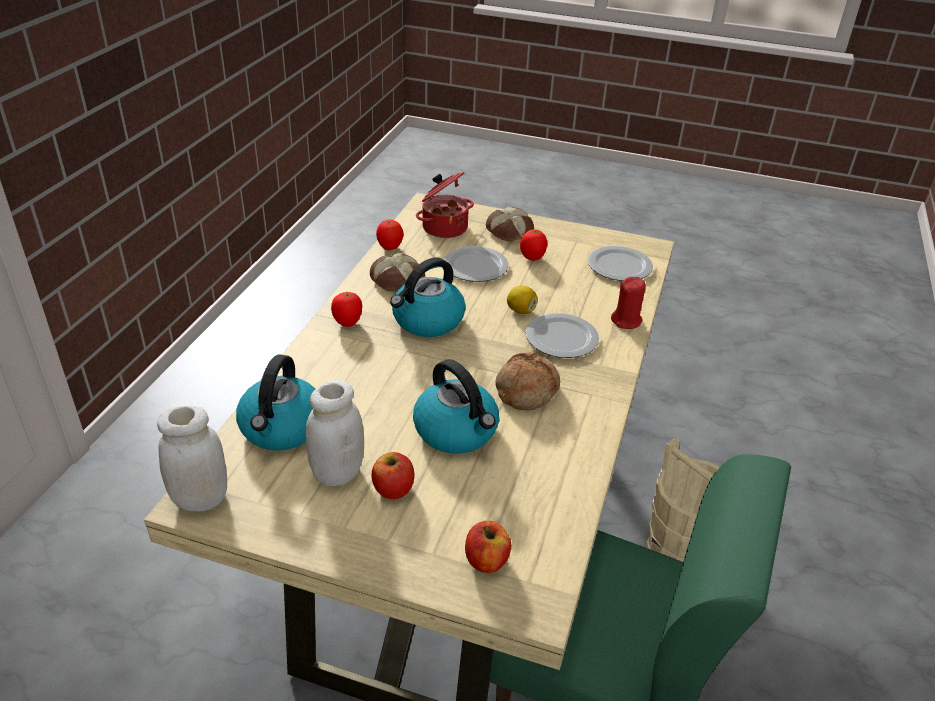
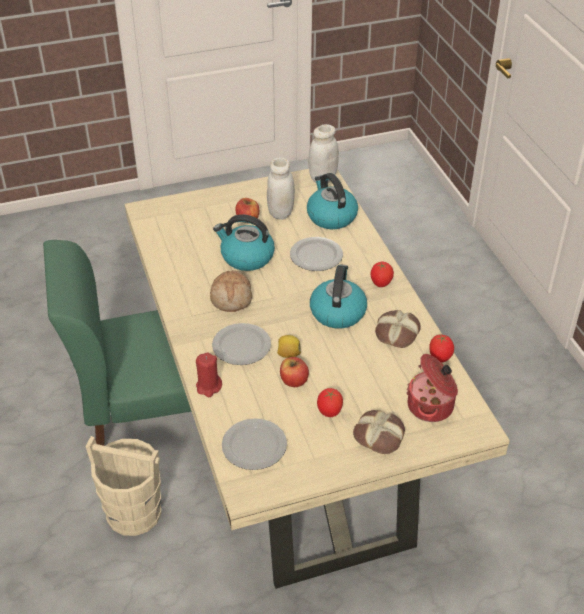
camera: 145 degrees right, 5 degrees up
(476, 267) = (359, 377): plate -> plate (315, 256)
(486, 560) = (179, 214): apple -> apple (293, 381)

